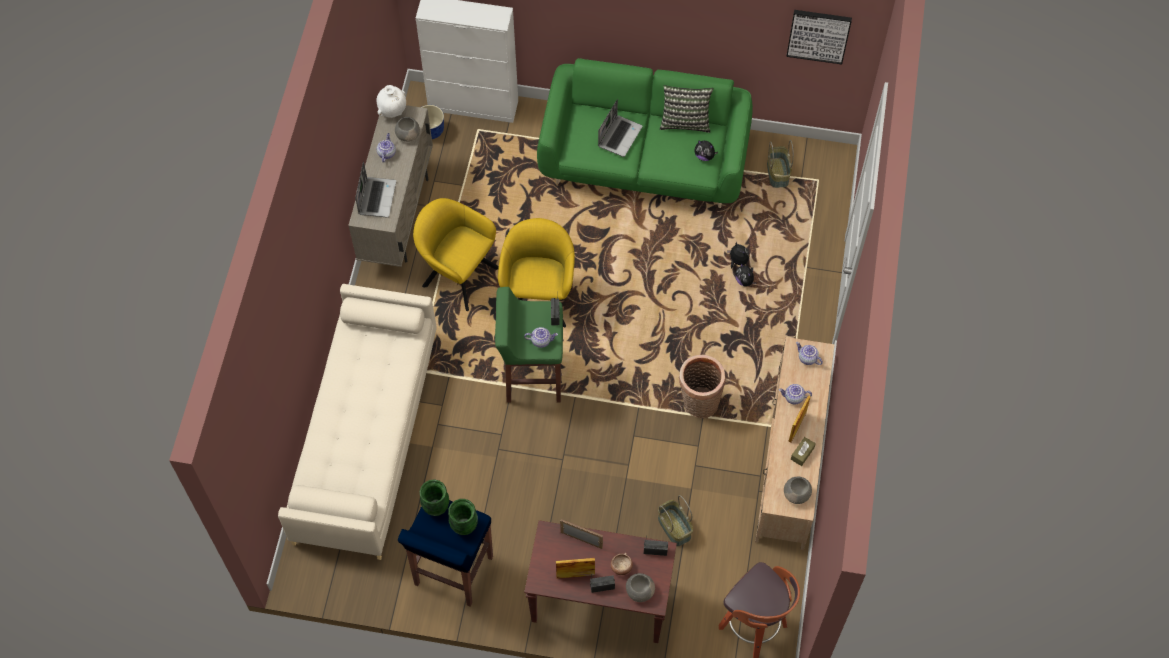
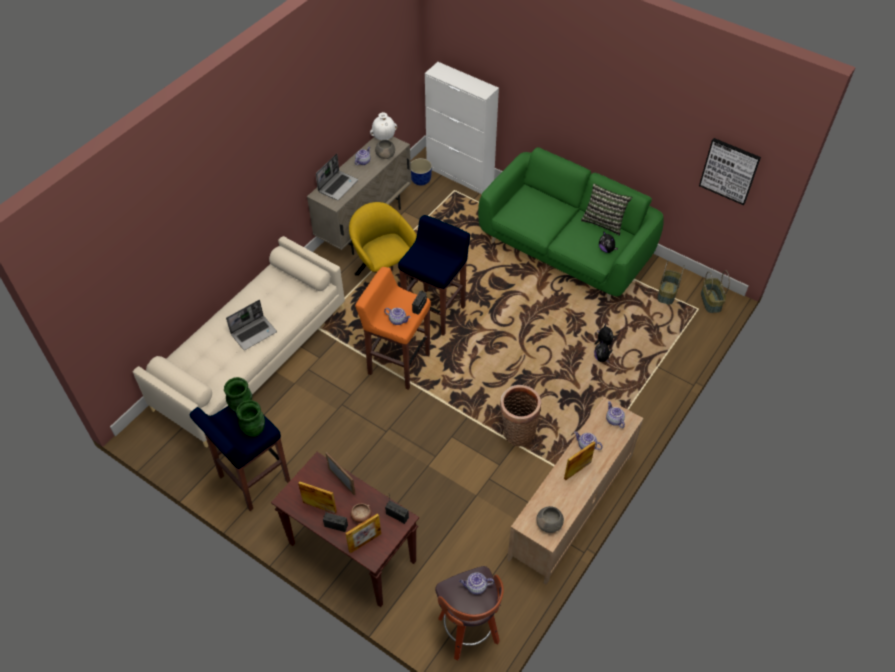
camera: 25 degrees right, 10 degrees down
(532, 376) = (398, 363): green stool -> orange stool
(539, 297) = (435, 311): yellow armchair -> blue stool
(619, 136) = (547, 214): laptop -> laptop (254, 333)
(639, 590) = (365, 542): grey bowl -> picture frame
(675, 527) = (446, 520): basket -> basket (711, 301)
(762, 586) = (476, 587): none -> teapot
(802, 453) = (571, 493): brown tissue box -> none

